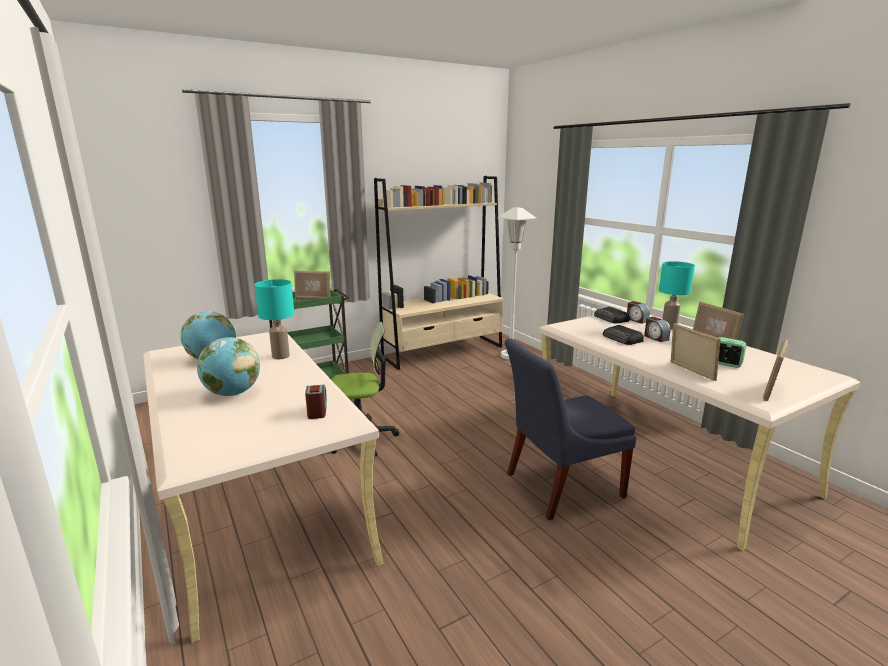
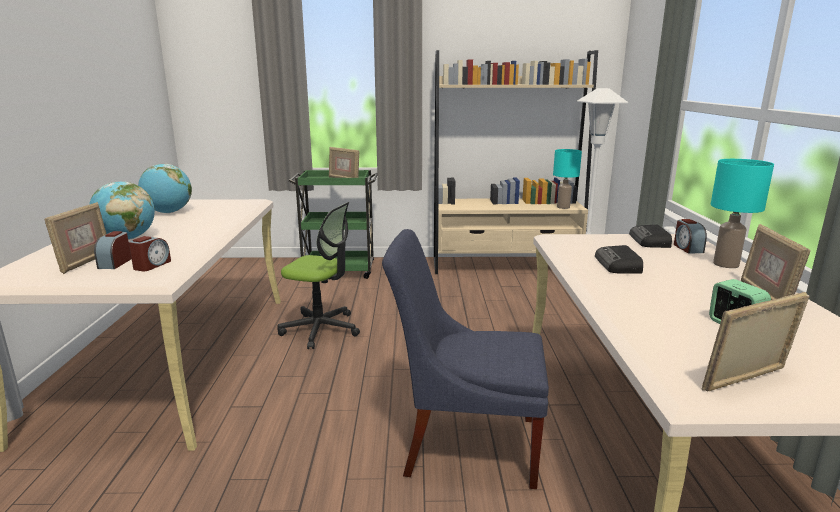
camera: 30 degrees right, 0 degrees up
(280, 356) = (220, 218): turquoise table lamp -> turquoise table lamp (563, 207)
(655, 338) = (674, 273): alarm clock -> alarm clock (115, 263)
(690, 371) = (647, 322): picture frame -> picture frame (85, 262)

